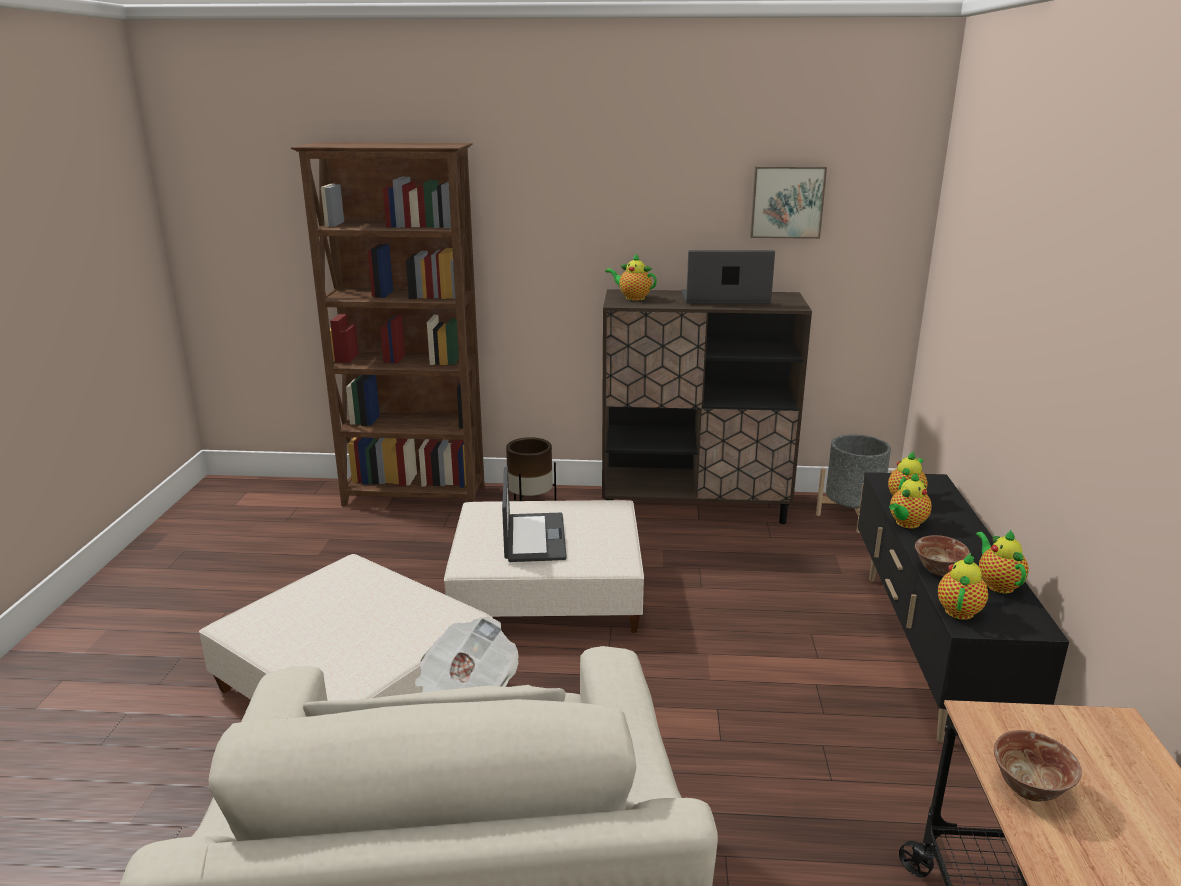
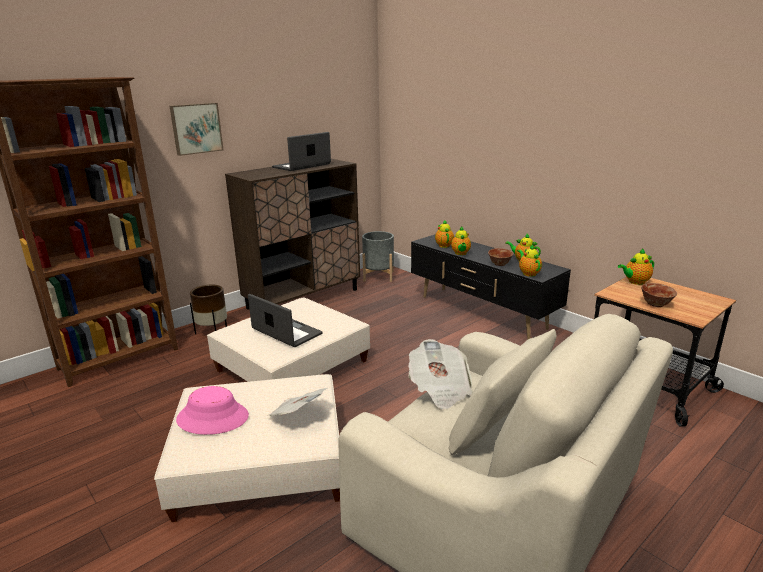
camera: 45 degrees left, 0 degrees up
(316, 599) = (213, 418): none -> pink hat
(380, 645) = (298, 415): none -> newspaper
(632, 298) = (253, 174): teapot -> teapot (635, 282)
(787, 202) = (314, 105): picture -> picture (196, 128)

